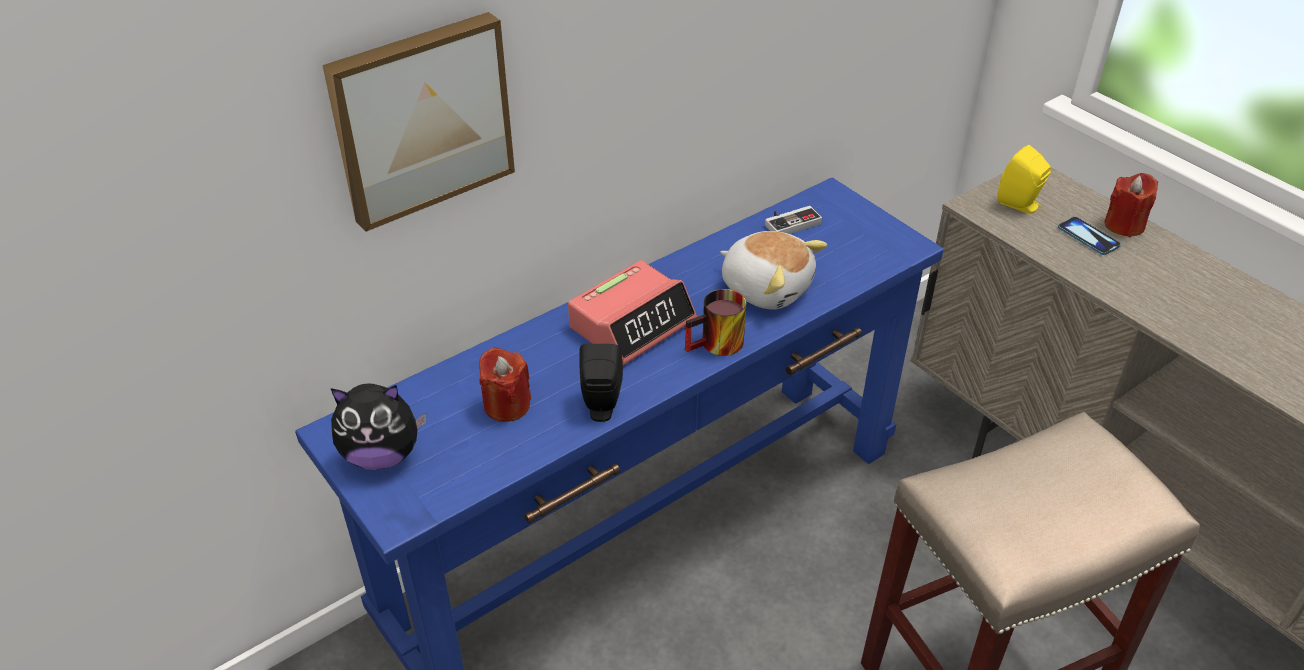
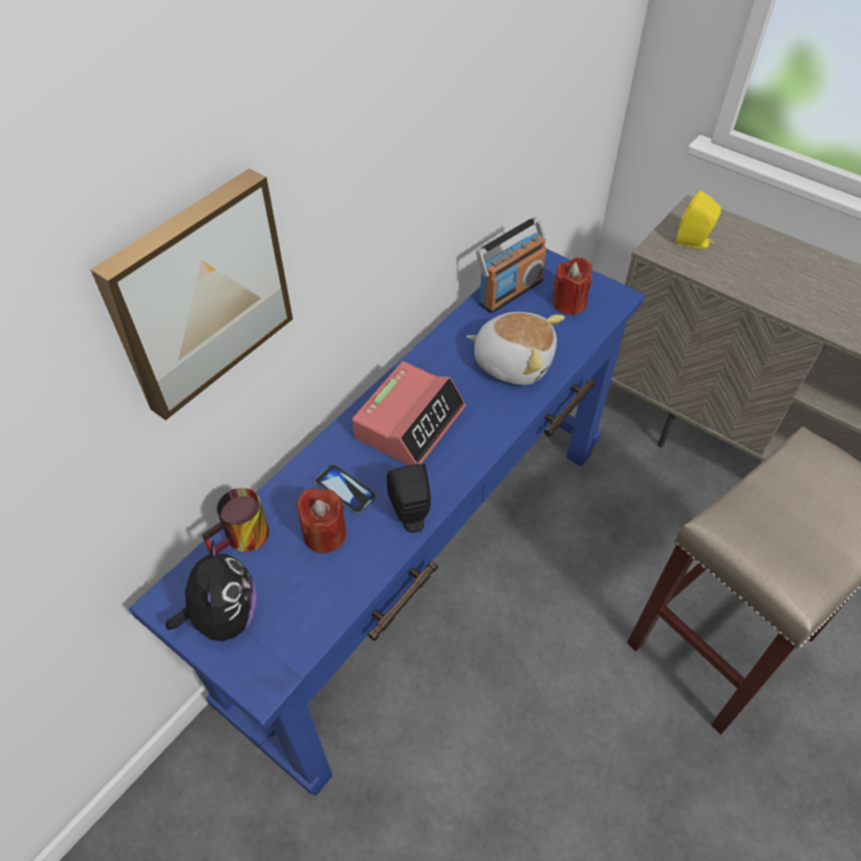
camera: 15 degrees left, 10 degrees up
(382, 455) = (224, 616): plush toy -> plush toy turned 75 degrees counterclockwise
(717, 346) = (492, 430): mug -> mug (243, 541)
(790, 222) = (510, 291): game controller -> radio
(1088, 237) = (757, 263): phone -> phone (345, 490)
(1124, 225) = (780, 247): red candle -> red candle (569, 303)

